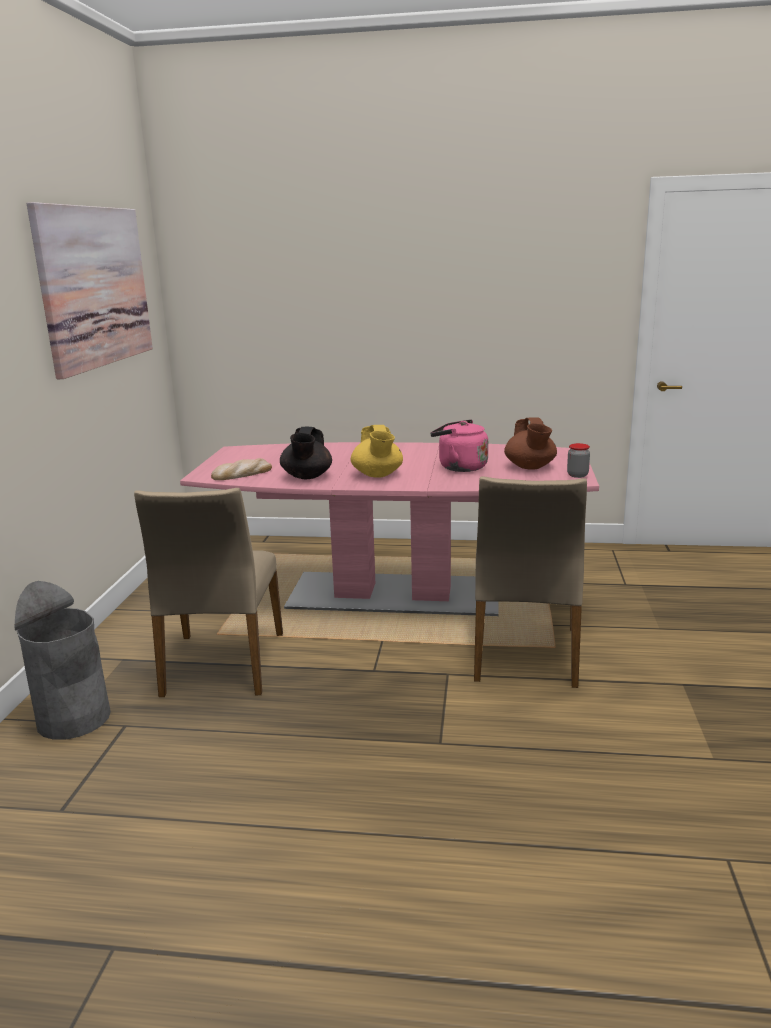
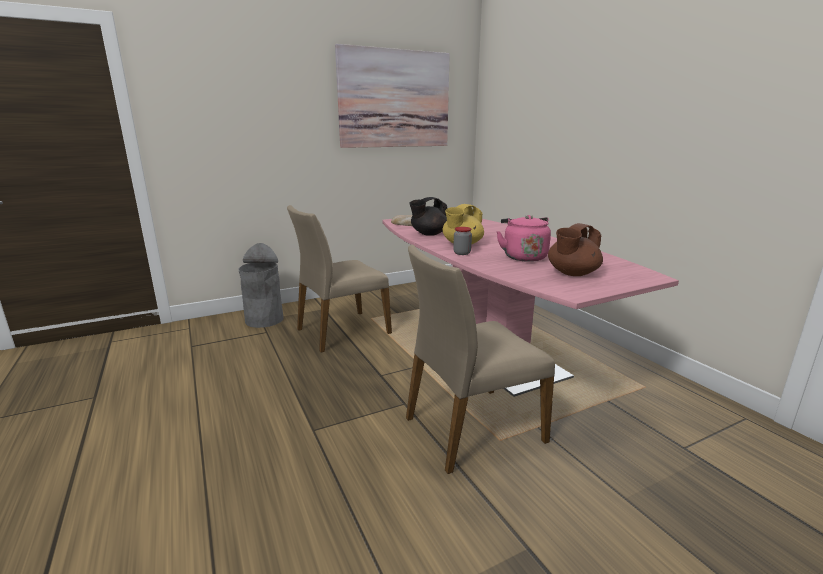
camera: 55 degrees right, 0 degrees up
(577, 475) = (588, 291): jar -> jar (462, 253)

